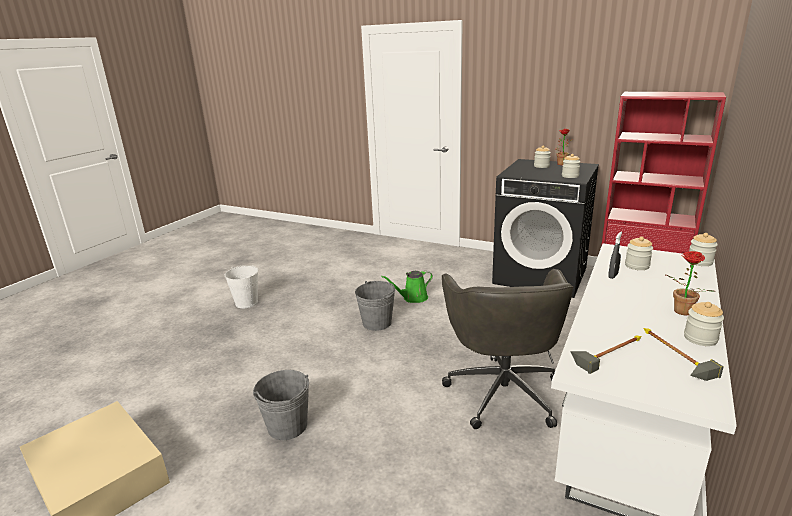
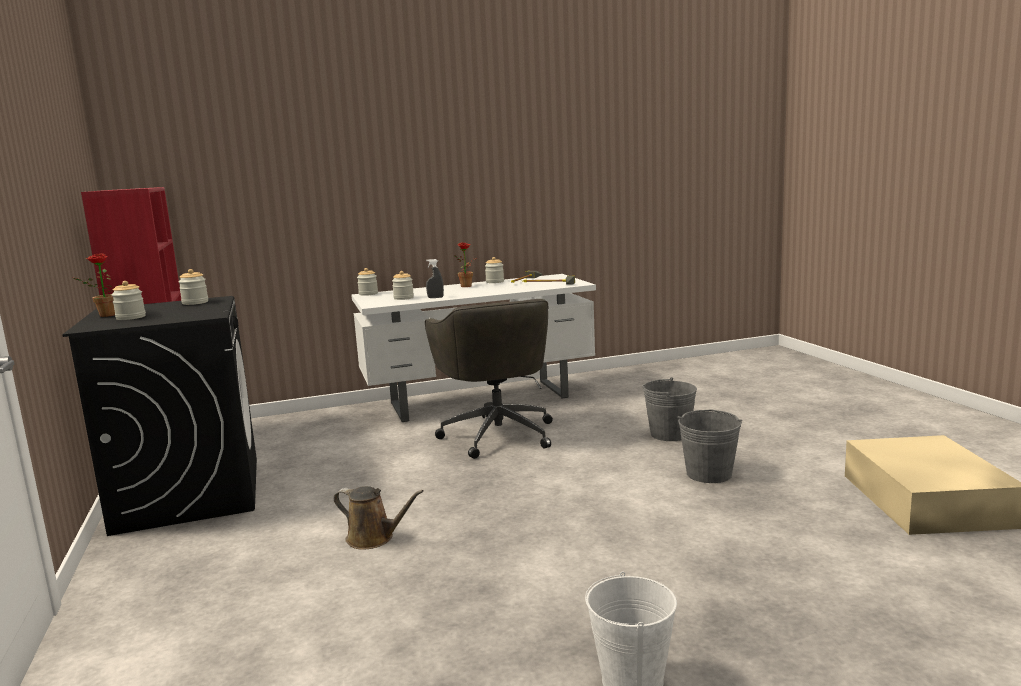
camera: 135 degrees left, 10 degrees down
(377, 323) = (483, 526): grey bucket -> grey bucket (669, 434)
(413, 298) = (374, 538): green watering can -> brown watering can
(503, 390) = (498, 434): grey office chair -> grey office chair turned 120 degrees clockwise

